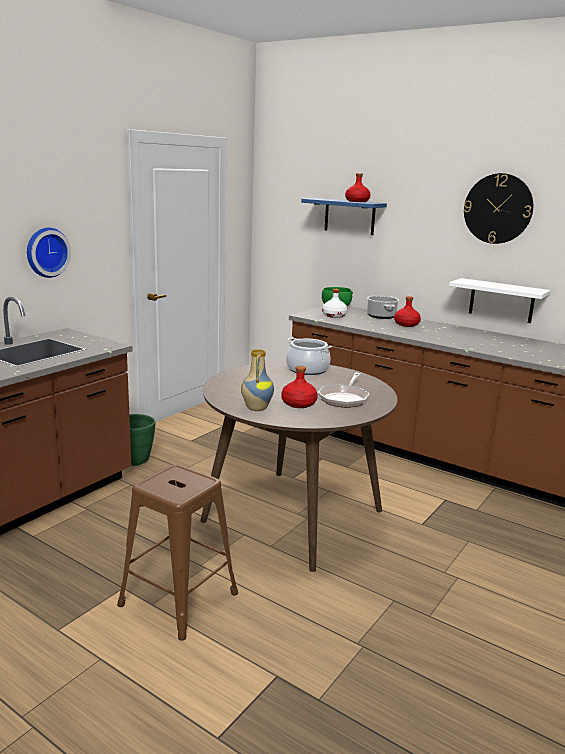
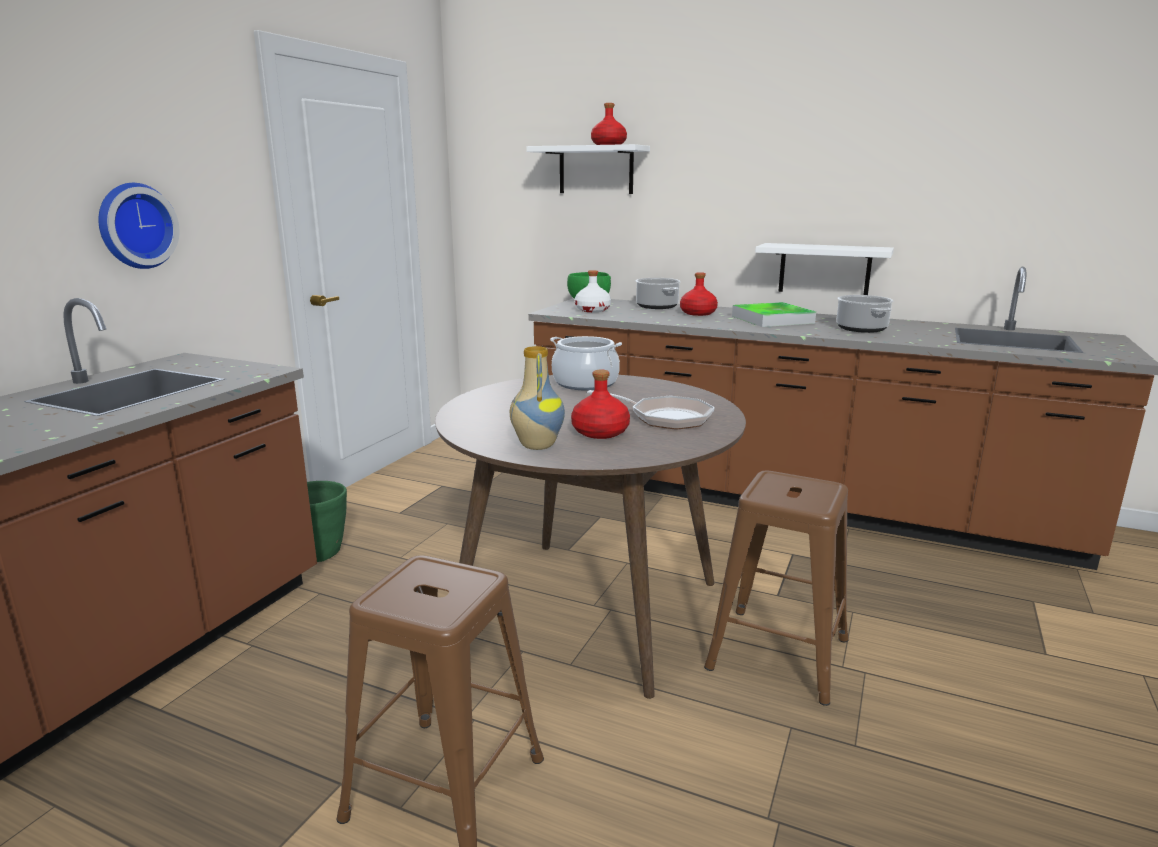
camera: 10 degrees left, 0 degrees up
(344, 398) = (664, 418): frying pan -> frying pan turned 75 degrees counterclockwise
(349, 216) = (596, 170): blue shelf -> white shelf
(405, 559) = (778, 654): none -> brown stool
(455, 334) = (772, 319): none -> tray
(498, 208) = (813, 139): wall clock -> none
(514, 348) = (862, 329): none -> cooking pot

